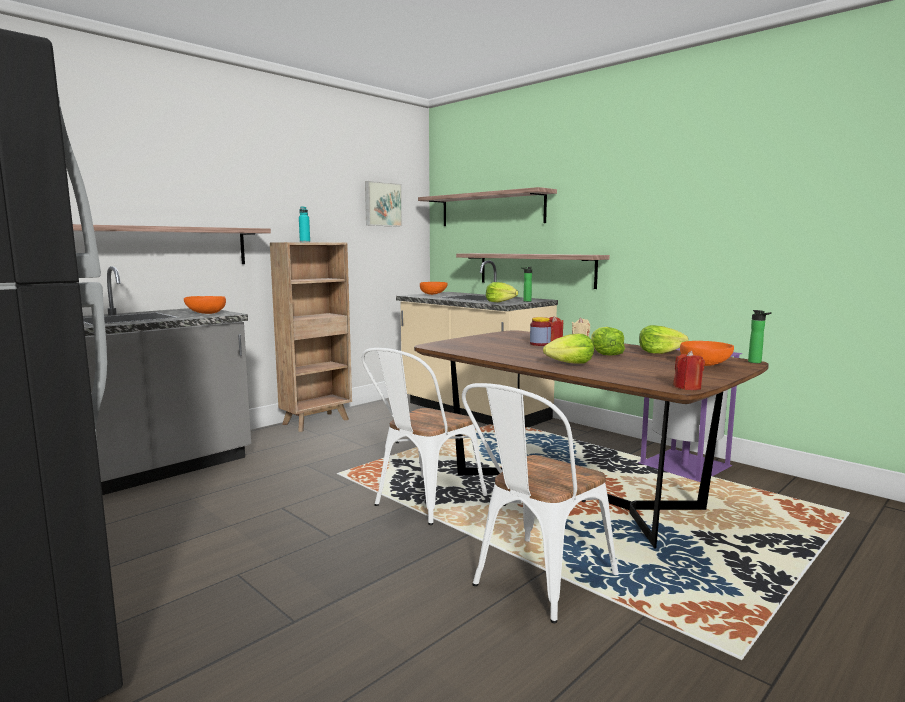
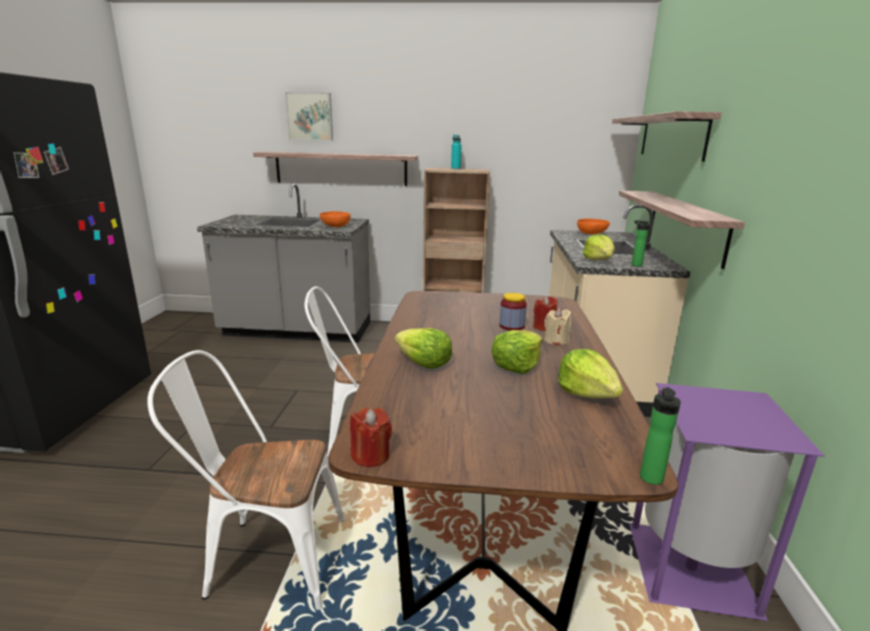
camera: 50 degrees right, 10 degrees up
(382, 204) = (566, 128): picture -> picture (310, 116)
(706, 365) = (552, 441): orange bowl -> none

